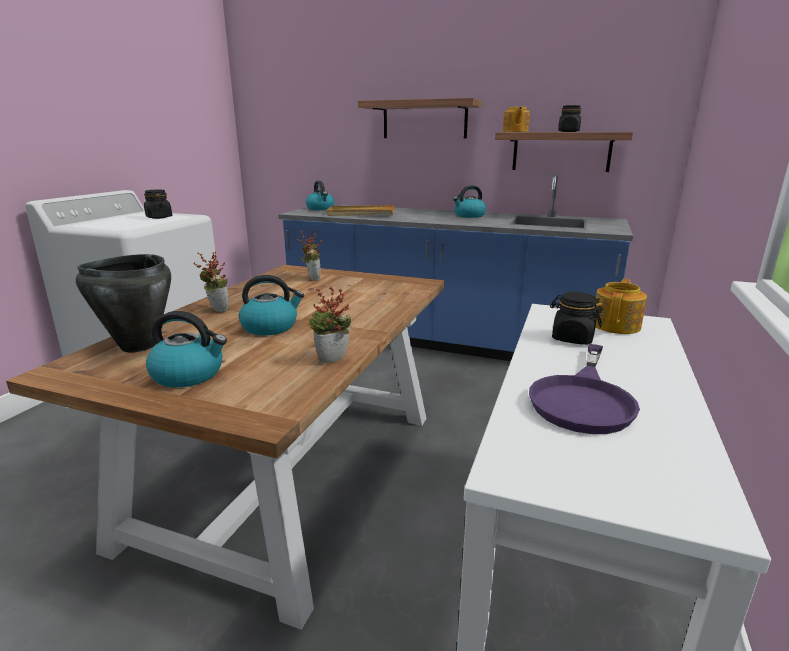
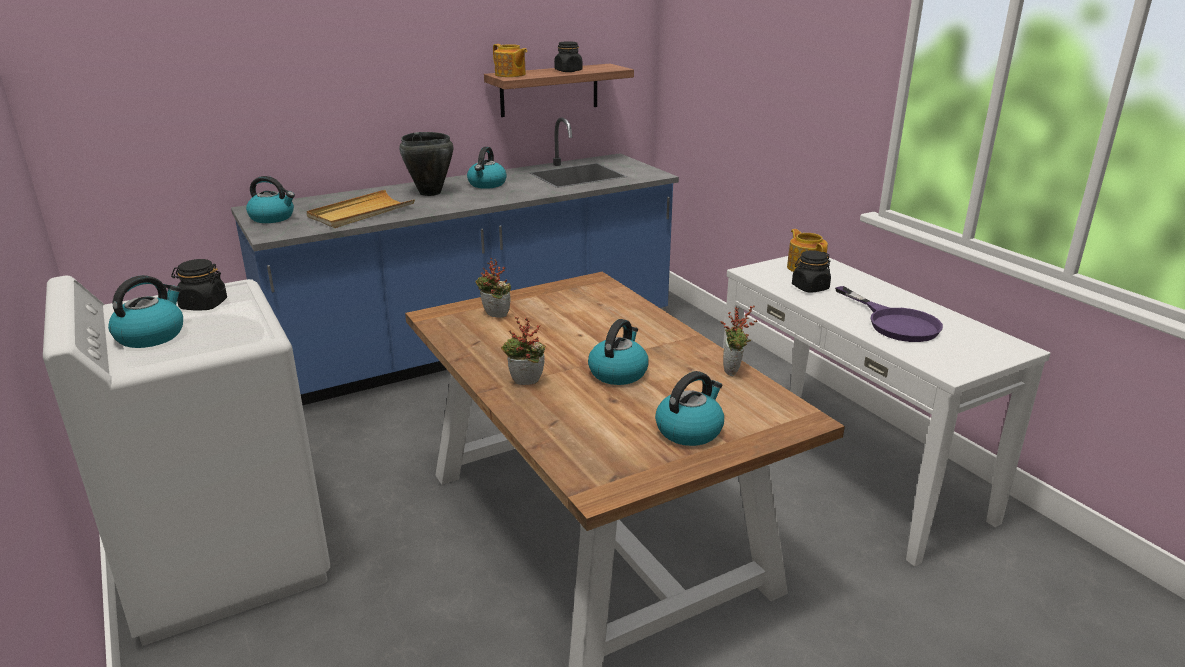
camera: 50 degrees left, 5 degrees up
(109, 220) = (151, 335): none -> kettle
(137, 346) = (581, 441): black cooking pot -> black cooking pot (430, 193)
(424, 120) = (382, 65): shelf -> none

